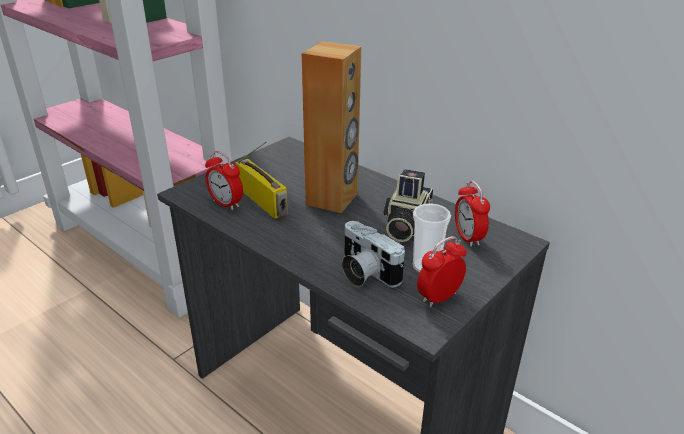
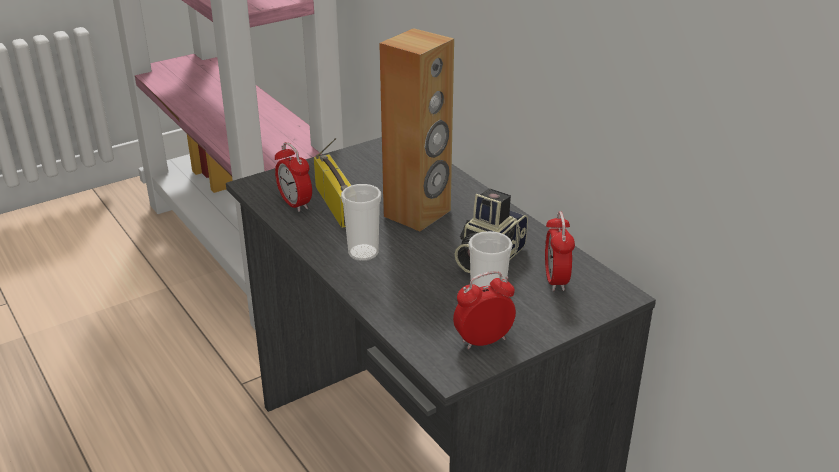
camera: 15 degrees right, 0 degrees up
(303, 237) = (363, 253): none -> cup
(364, 272) = (413, 301): camera -> none

